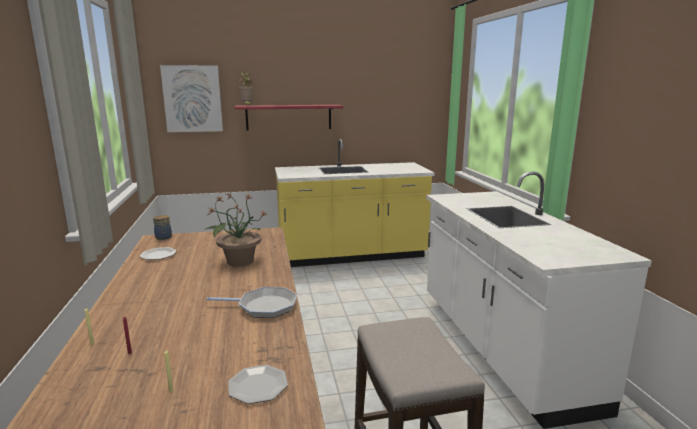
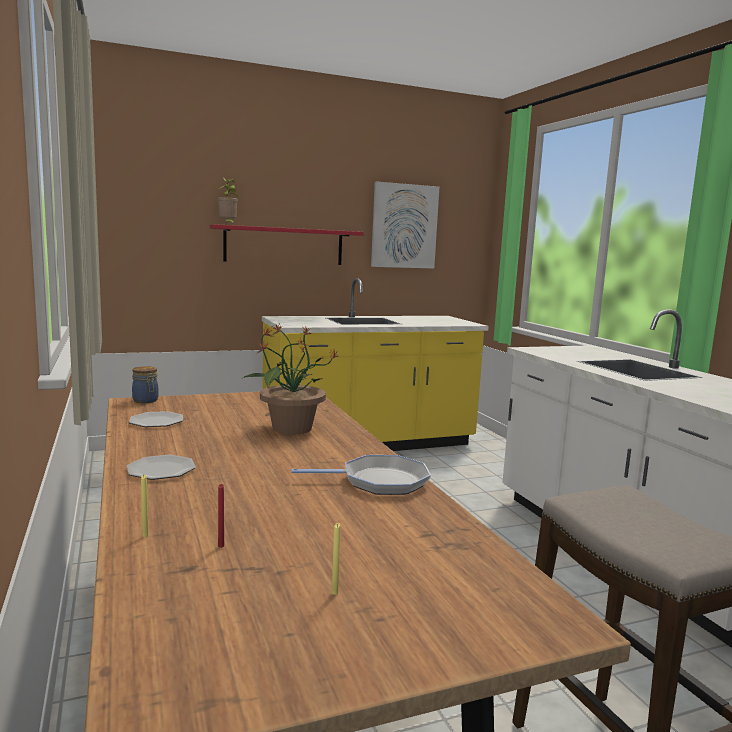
camera: 10 degrees left, 5 degrees down
(192, 99) = (147, 211): picture -> picture (404, 226)
(258, 386) = (465, 580): plate -> plate (161, 470)

